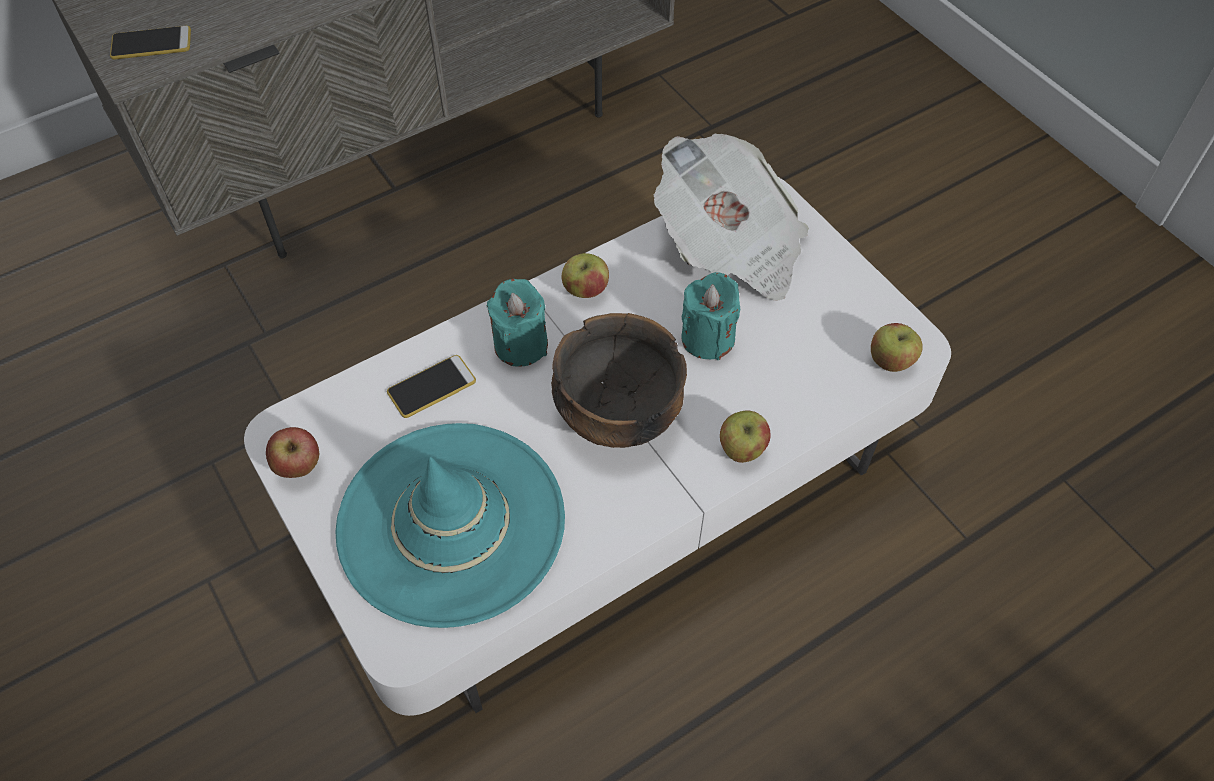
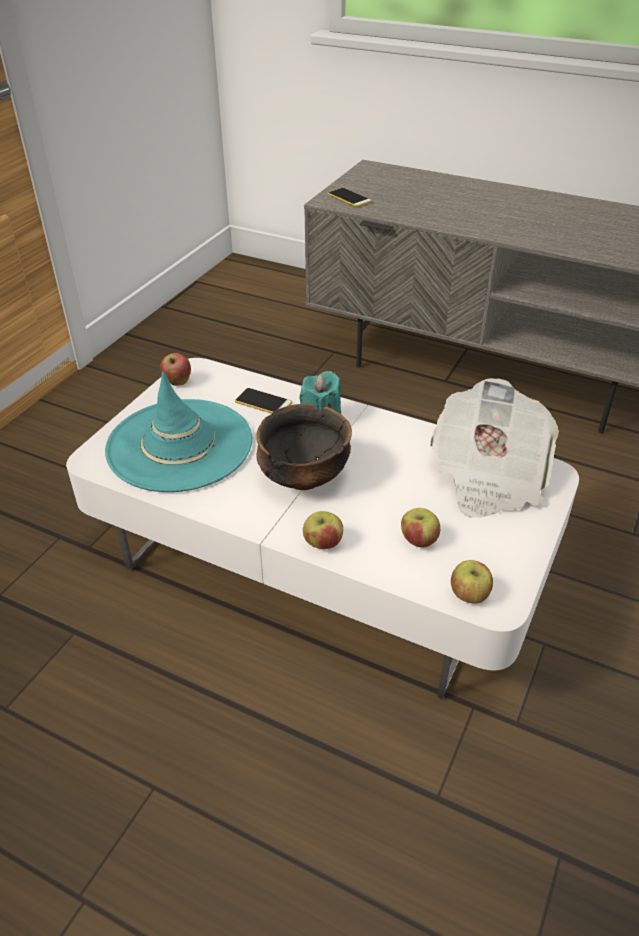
camera: 60 degrees right, 15 degrees down
(586, 290) = (386, 429): apple -> apple (419, 541)
(707, 338) = (399, 494): turquoise candle -> none

